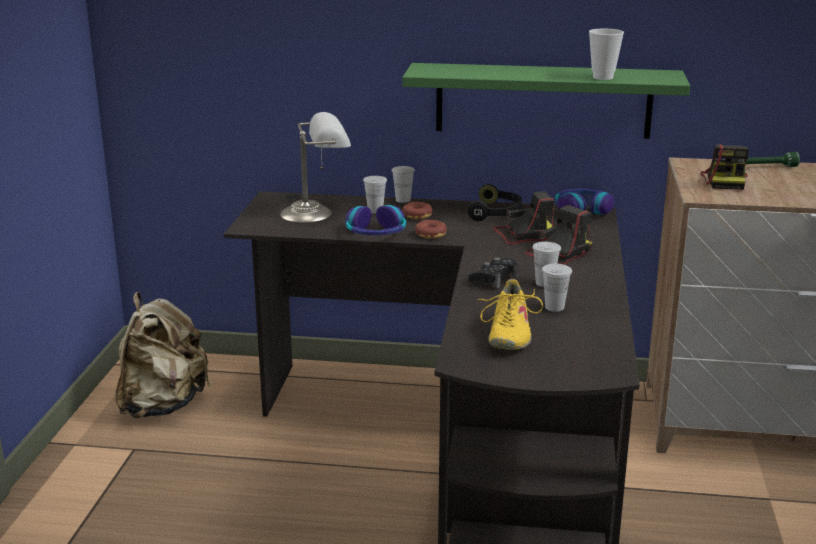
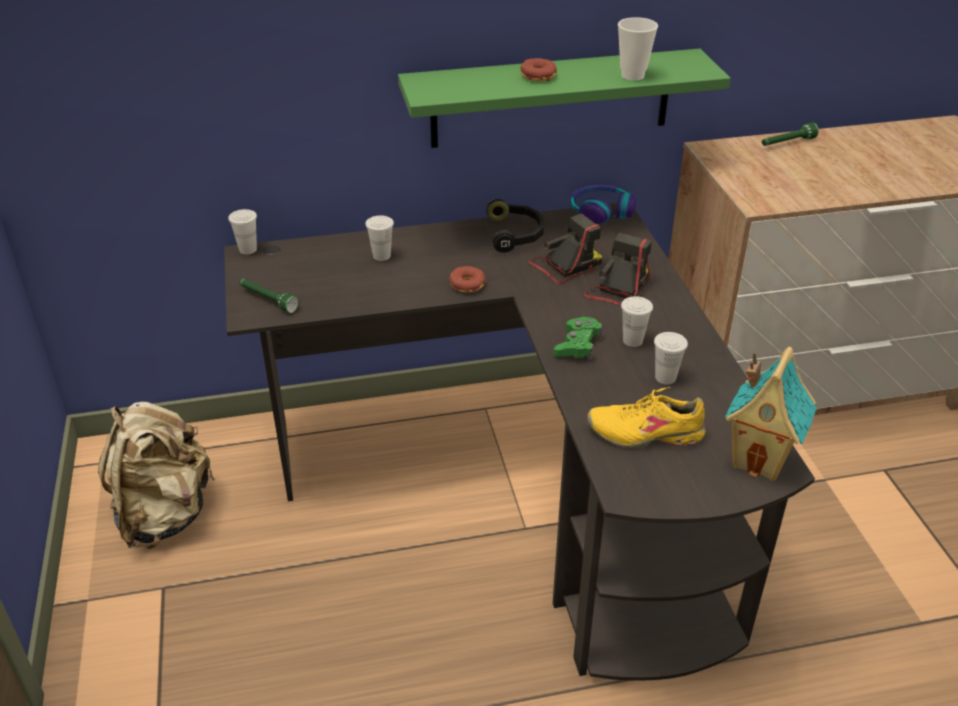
camera: 20 degrees left, 15 degrees up
(267, 222) = (268, 300): none -> green flashlight
(317, 212) = (316, 271): white table lamp -> none
(376, 233) = (406, 295): headphones -> none
(403, 200) = (402, 231): white cup -> white cup (248, 249)
(417, 215) = (433, 255): donut -> donut (538, 76)
(494, 279) = (578, 345): black game controller -> green game controller
(508, 334) = (645, 433): yellow shoe -> yellow shoe turned 105 degrees clockwise
(597, 365) = (760, 460): none -> toy house
(725, 181) = (763, 174): camera -> none

